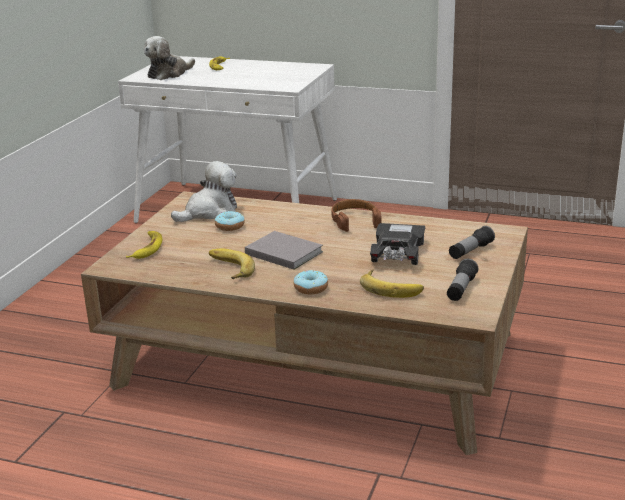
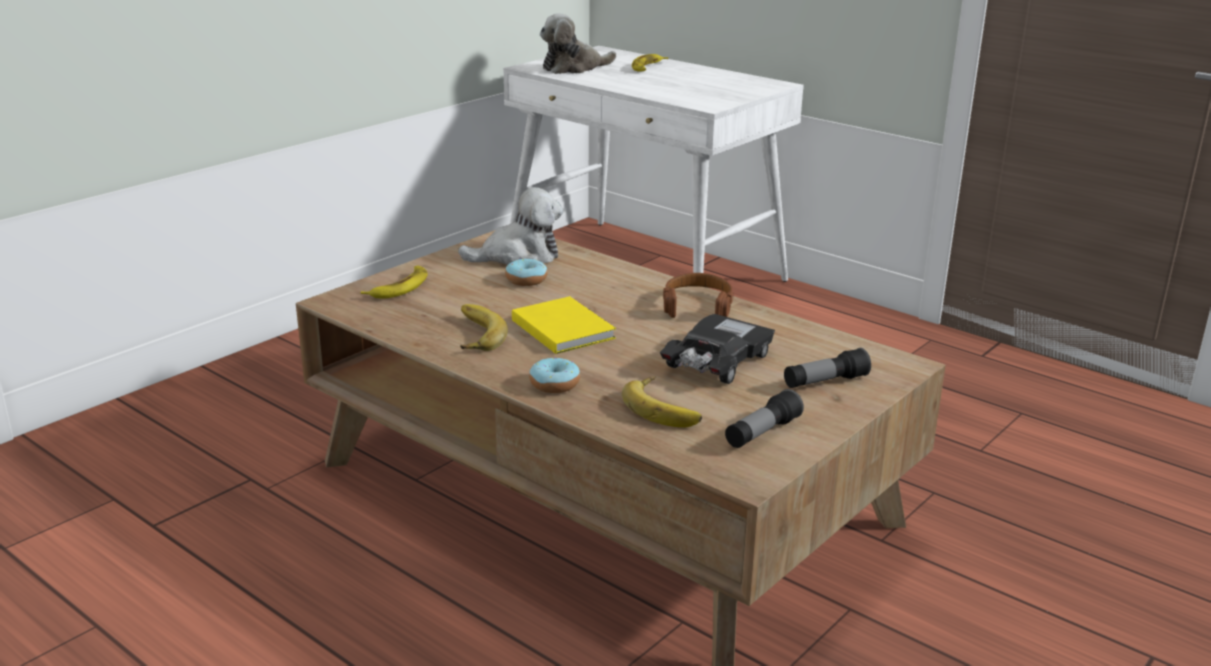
camera: 20 degrees right, 0 degrees up
(283, 252) = (563, 328): grey book -> yellow book

